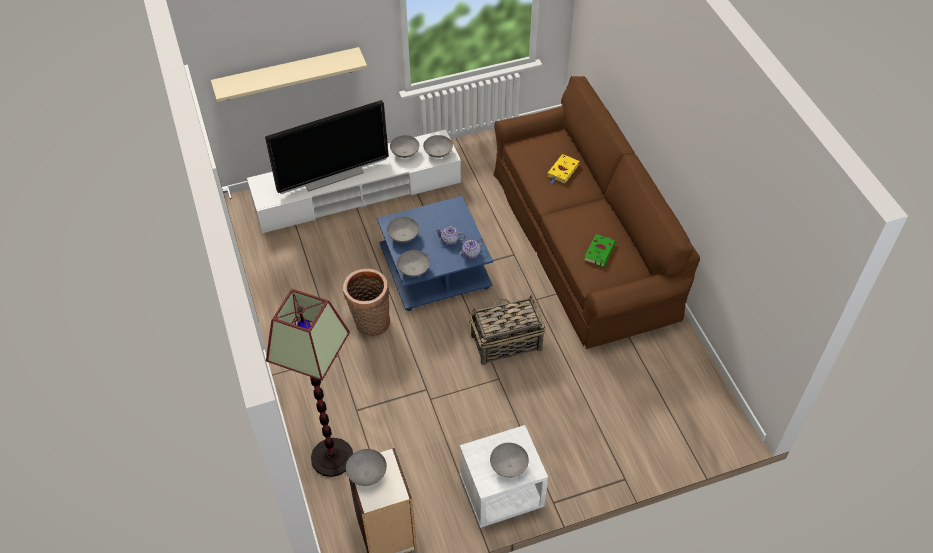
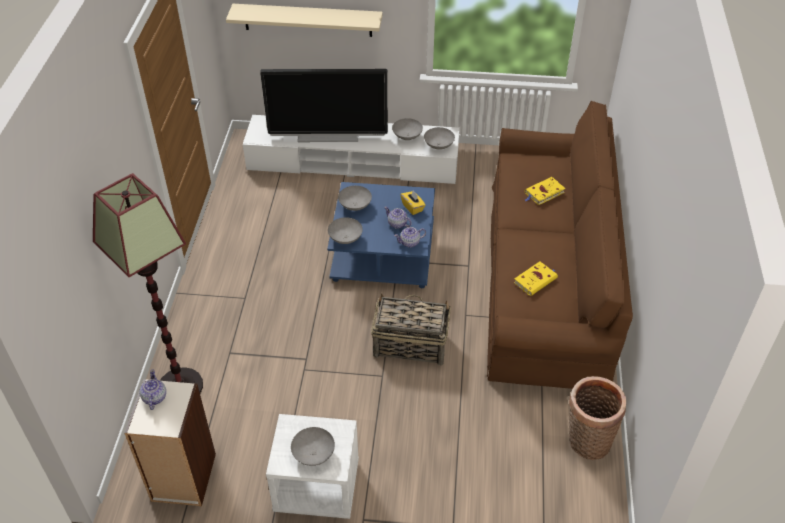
camera: 25 degrees right, 5 degrees down
(366, 474) = (154, 398): grey bowl -> teapot
(370, 323) = (292, 279): basket -> basket (586, 441)
(454, 220) = (413, 207): none -> yellow tissue box
(599, 251) = (536, 280): green book -> yellow book

